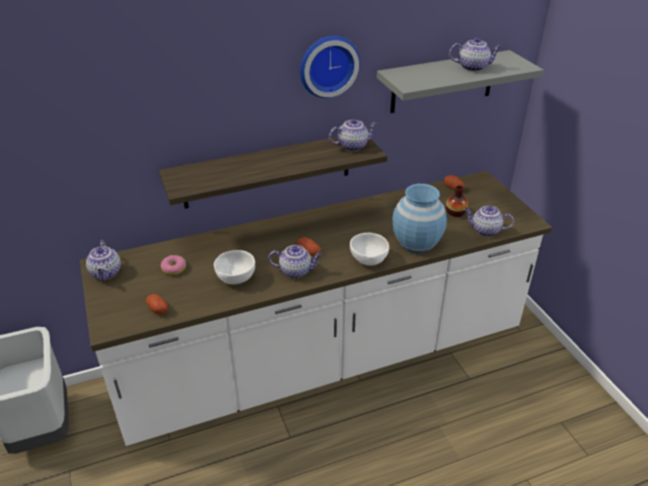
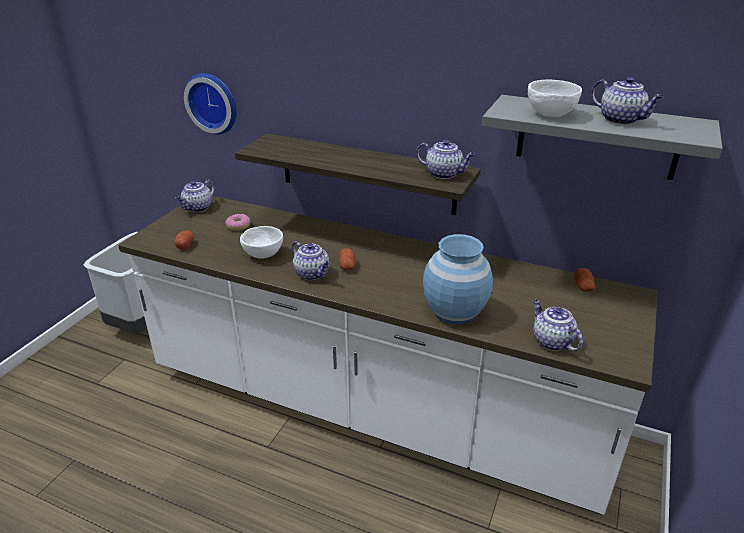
camera: 45 degrees right, 5 degrees down
(327, 65) = (439, 71): wall clock -> wall clock (213, 102)
(368, 260) = (383, 299): white bowl -> white bowl (549, 114)
(455, 212) = (545, 308): vase -> none

